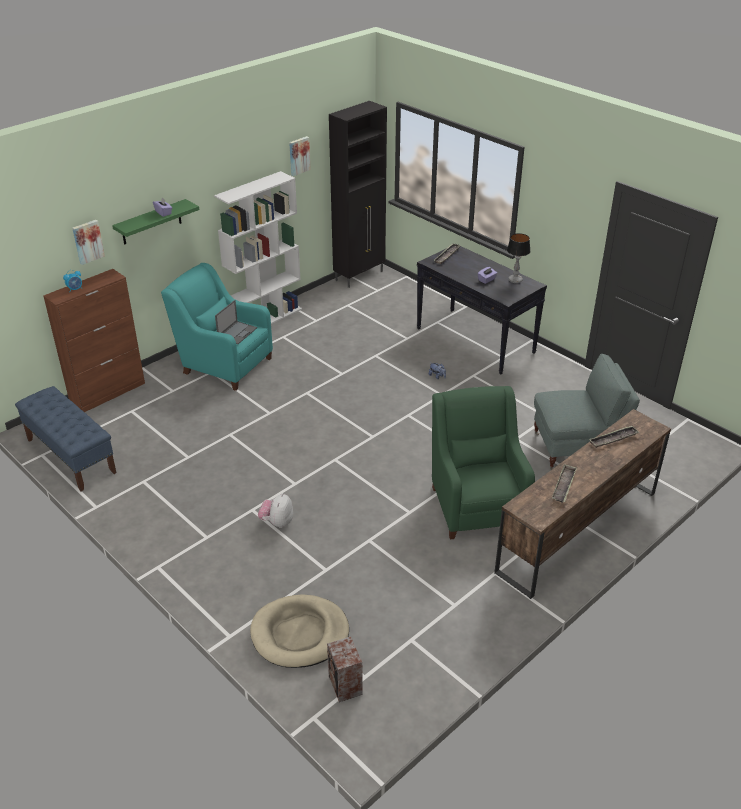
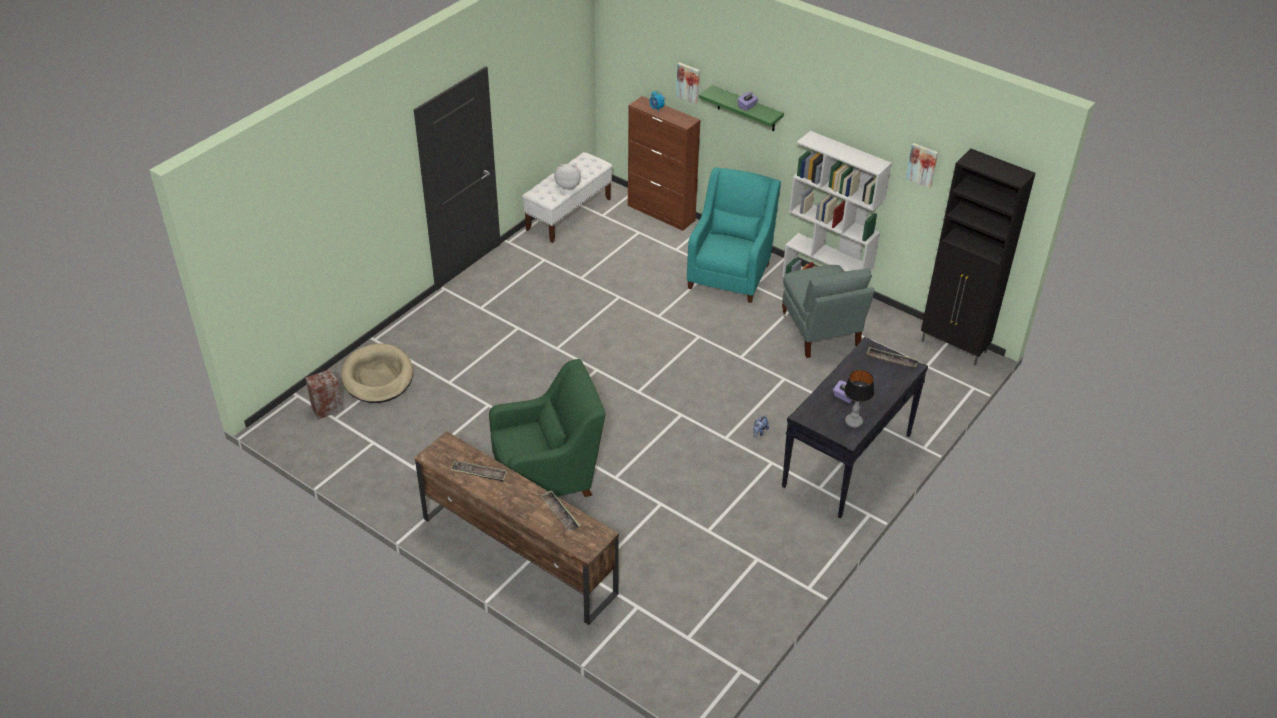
camera: 80 degrees right, 5 degrees up
(70, 456) = (569, 214): blue bench -> white bench
(237, 332) = (725, 248): laptop -> none
(277, 522) = (504, 345): plush toy -> plush toy (568, 186)
(576, 449) = (653, 556): grey armchair -> grey armchair (820, 331)

